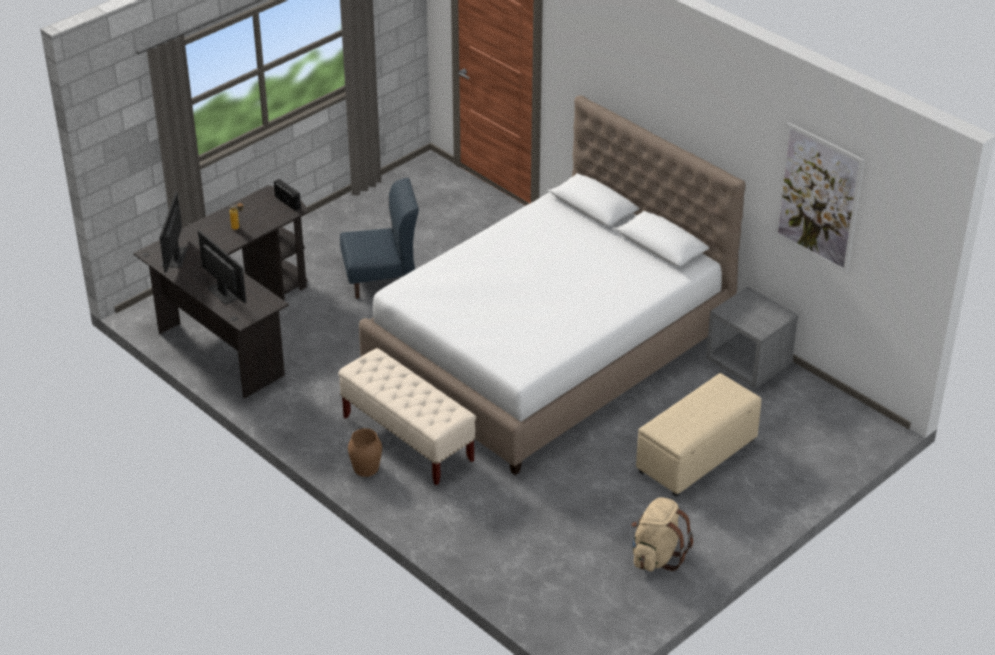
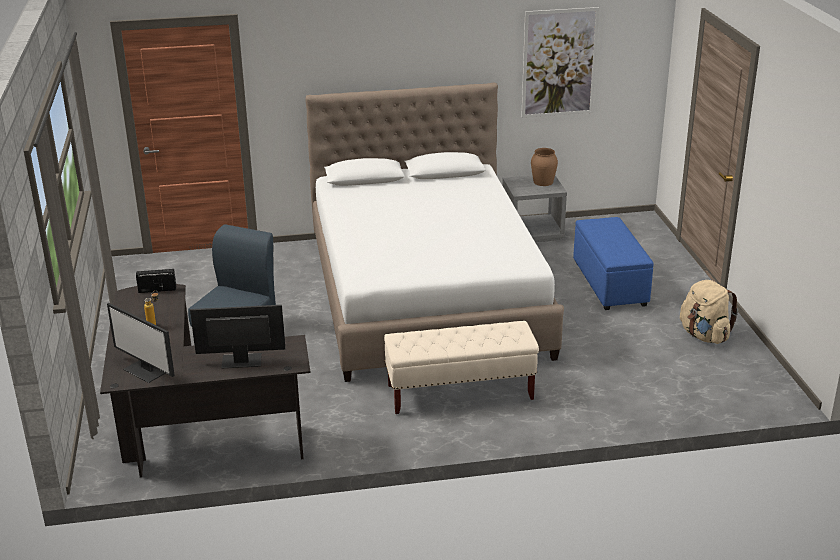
camera: 55 degrees left, 10 degrees down
(366, 468) = (475, 426): brown vase -> brown vase (543, 182)
(696, 456) = (610, 284): beige ottoman -> blue ottoman

